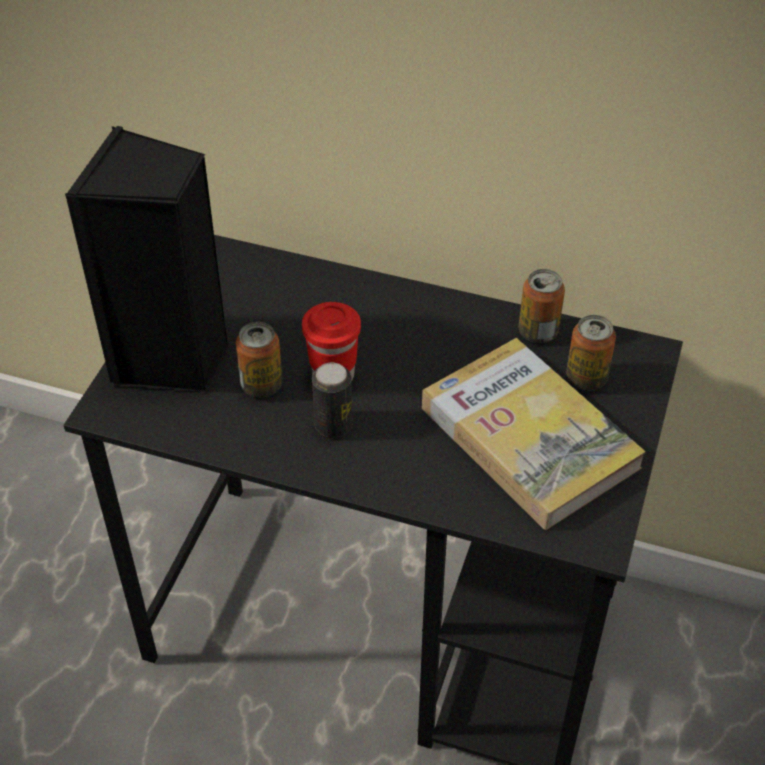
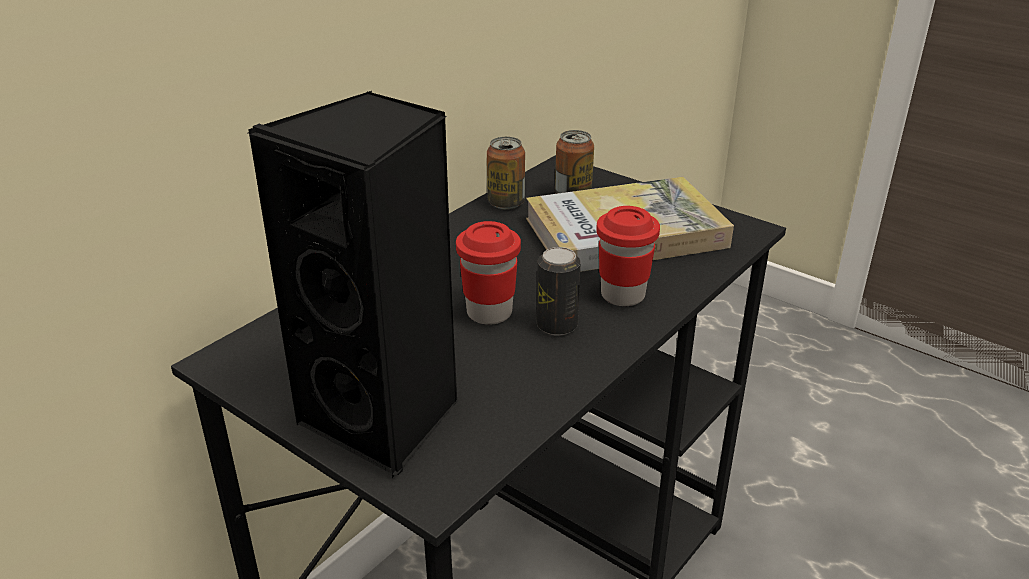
camera: 70 degrees left, 15 degrees down
(261, 385) = (472, 360): can -> none
(405, 459) = (622, 295): none -> red cup

